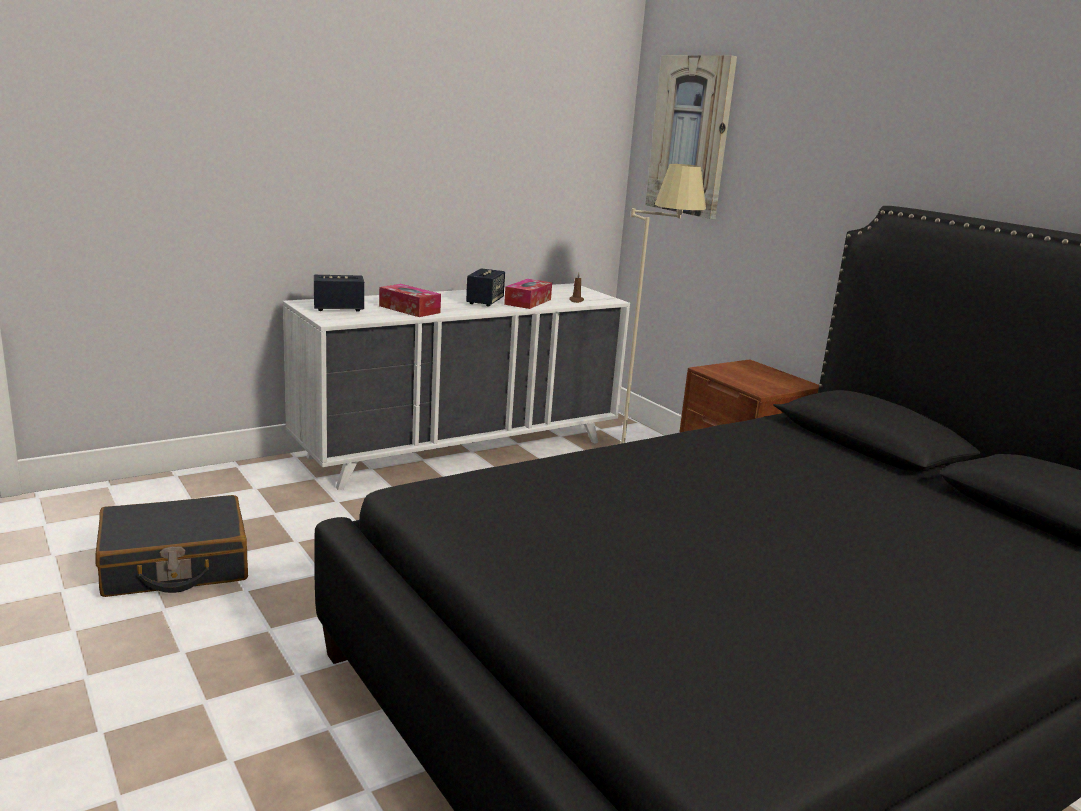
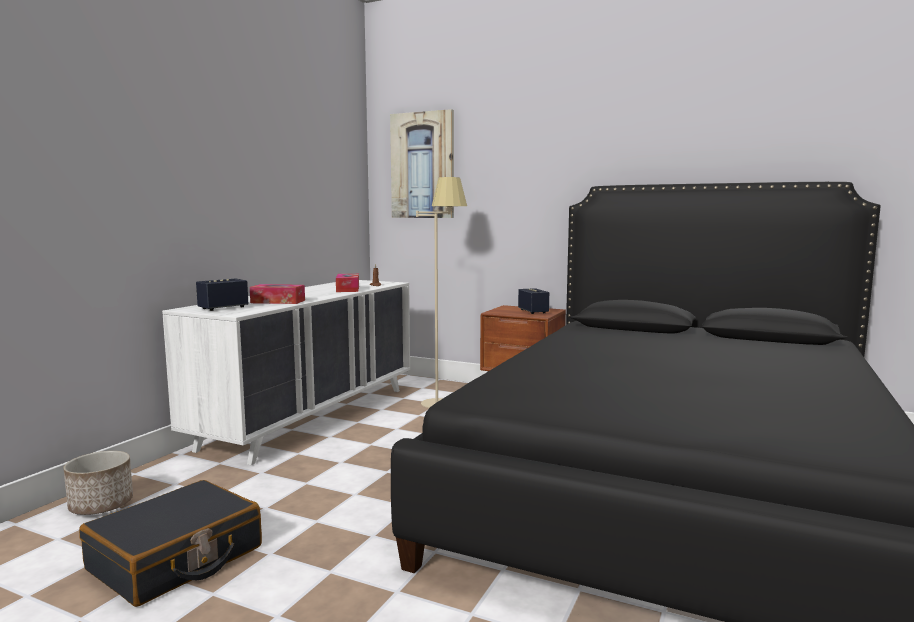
camera: 30 degrees left, 10 degrees down
(180, 490) = (101, 505): none -> planter
(485, 302) = (319, 292): speaker -> speaker (533, 311)

